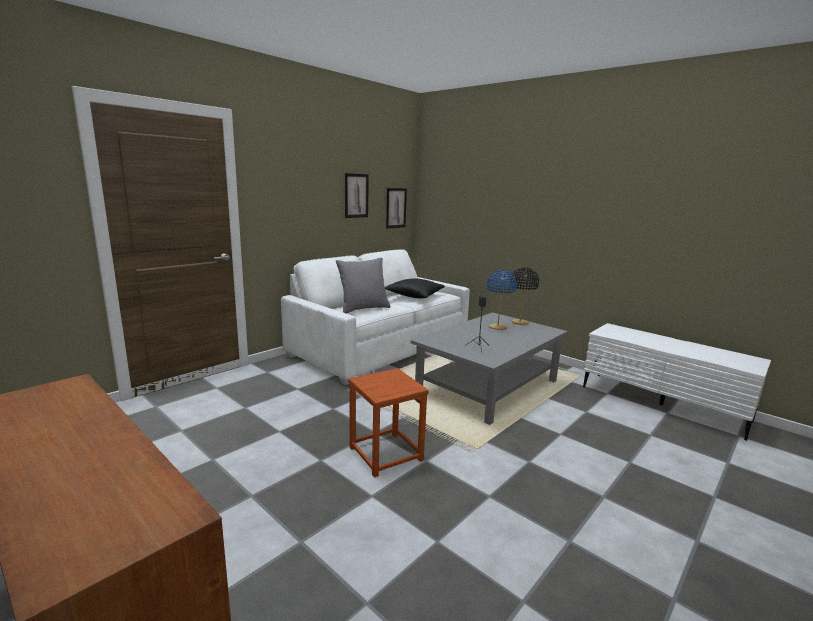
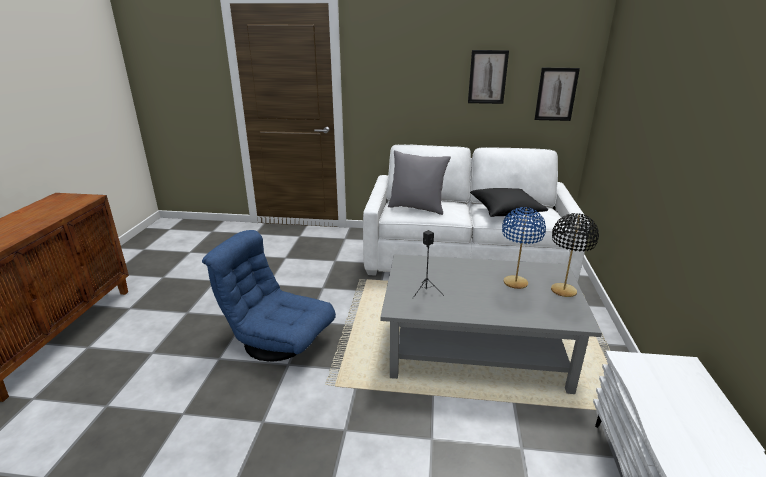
camera: 55 degrees right, 10 degrees up
(385, 454) = (279, 340): brown stool -> blue armchair

